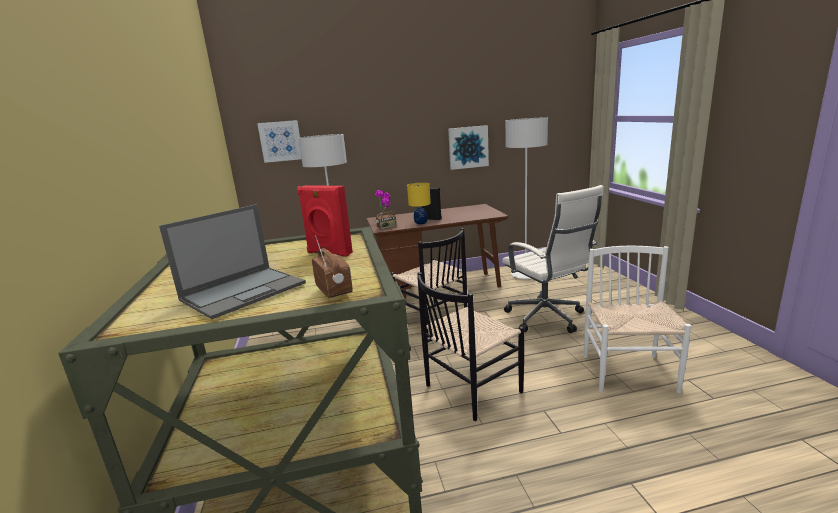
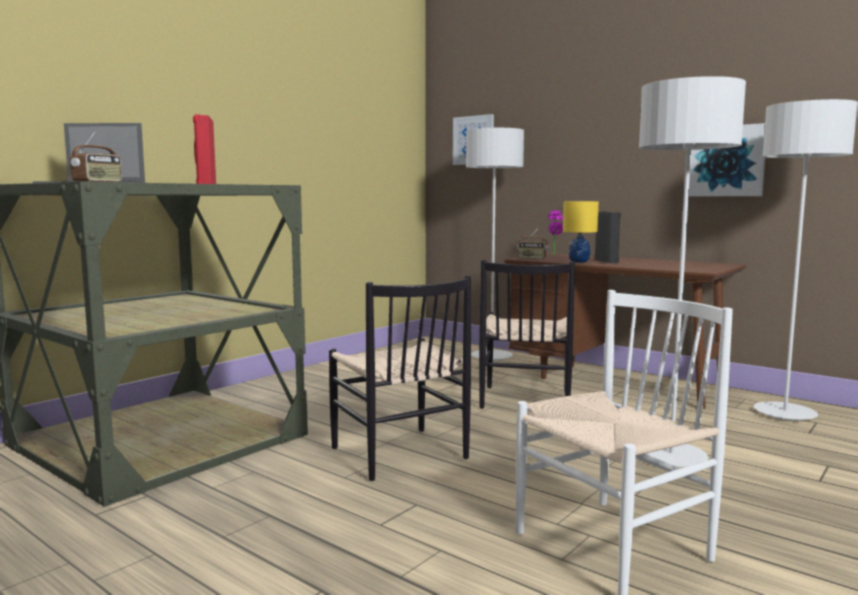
camera: 50 degrees right, 10 degrees down
(470, 390) = (401, 456): black chair -> black chair turned 135 degrees counterclockwise
(547, 318) = (671, 457): white office chair -> grey floor lamp

